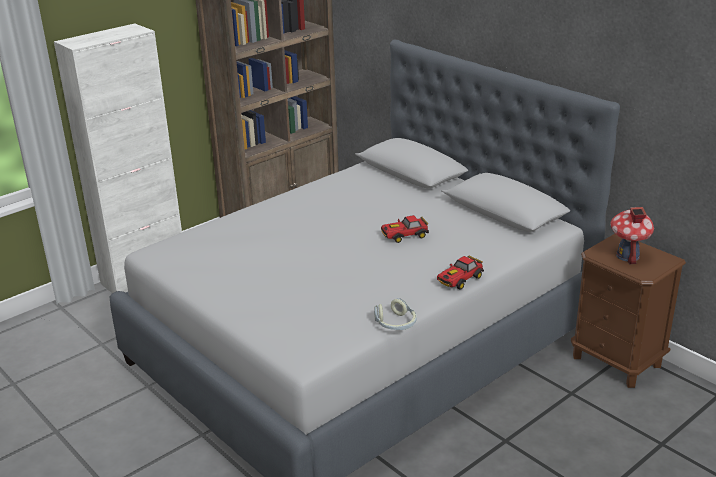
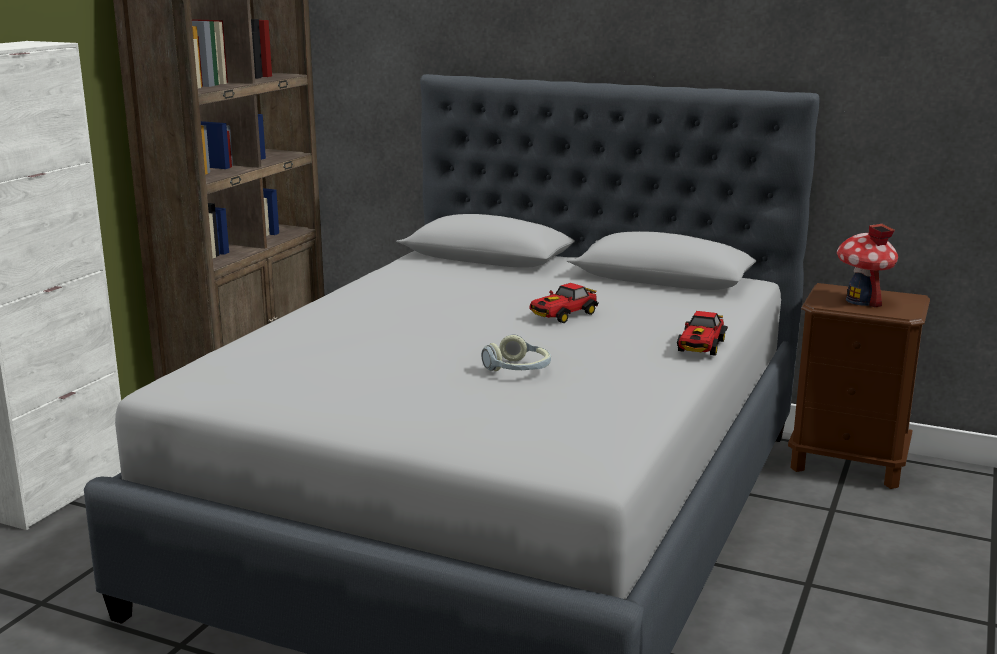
camera: 25 degrees left, 10 degrees down
(396, 324) = (676, 405): headphones -> headphones (518, 370)

